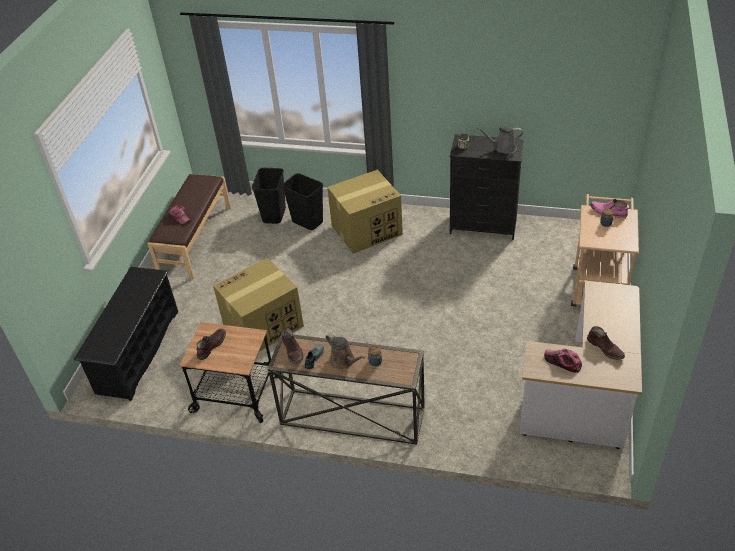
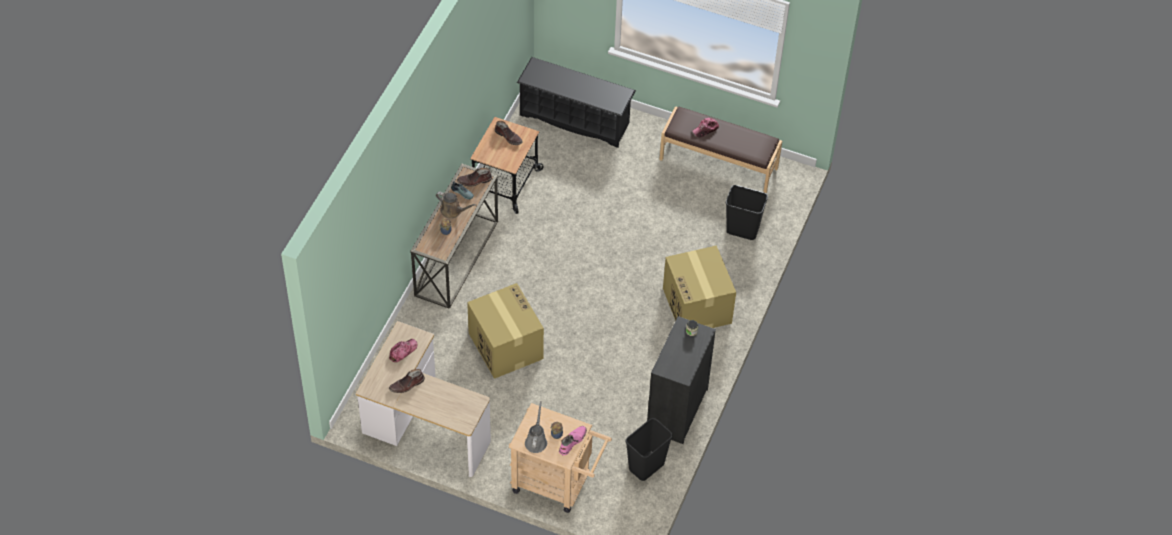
camera: 95 degrees right, 10 degrees up
(262, 326) = (580, 207): cardboard box -> cardboard box (505, 345)
(308, 222) = (724, 257): black trash can -> black trash can (646, 467)
(344, 361) = (453, 211): brown watering can -> brown watering can turned 120 degrees counterclockwise
(503, 148) = (677, 364): grey watering can -> grey watering can (536, 441)

